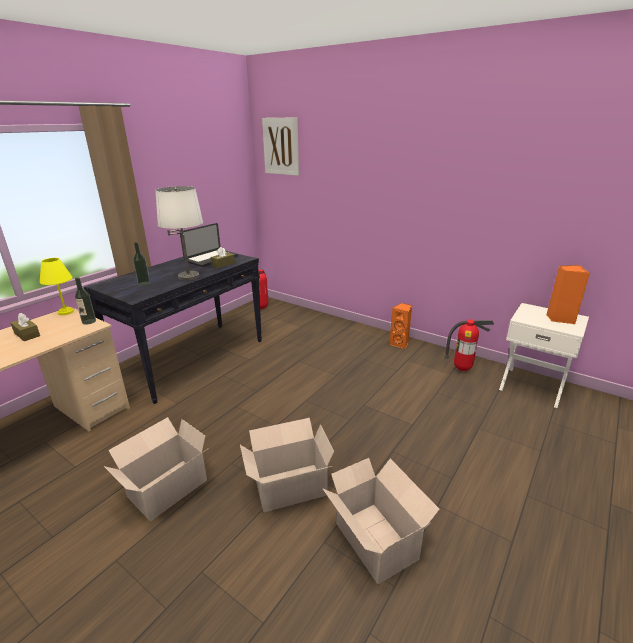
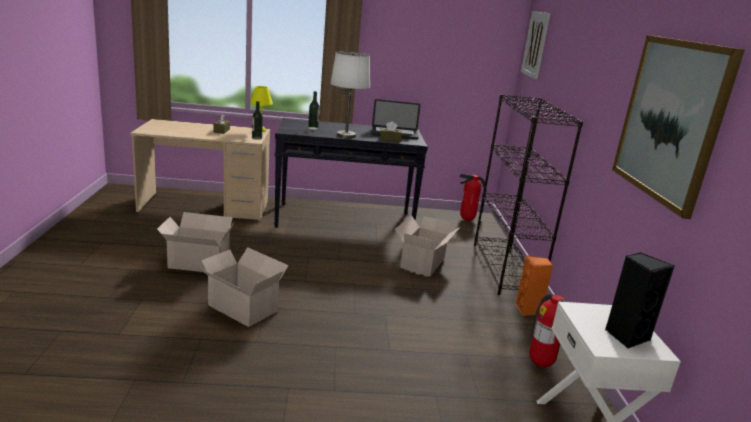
camera: 50 degrees right, 5 degrees down
(344, 327) = (505, 269): none -> black bookcase
(375, 538) = (222, 362): cardboard box -> cardboard box (423, 262)
(521, 178) = (670, 120): none -> picture
(559, 318) = (626, 336): orange speaker -> black speaker

